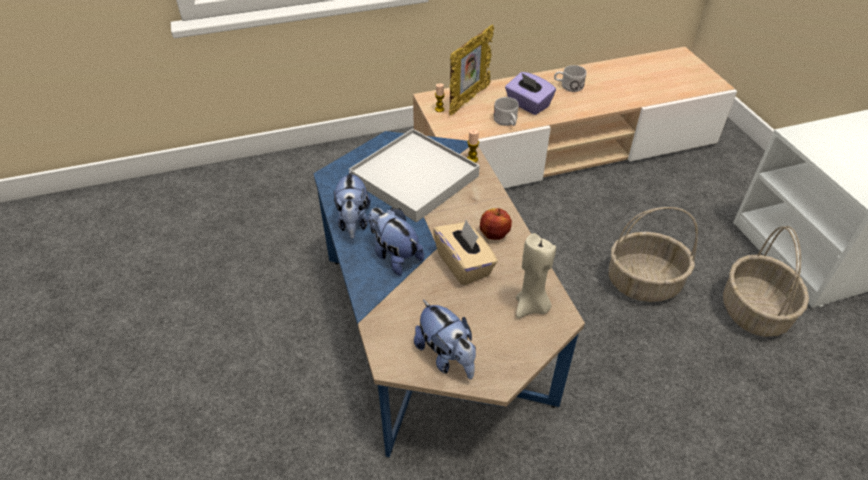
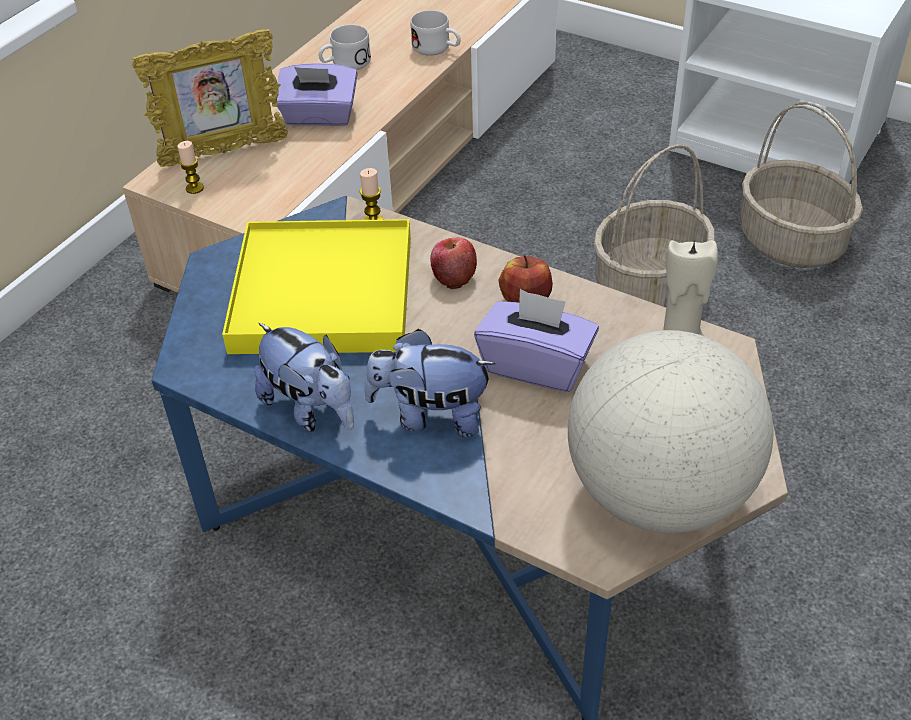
camera: 40 degrees left, 0 degrees up
(414, 178) = (322, 294): white tray -> yellow tray
(446, 357) = (659, 493): plush toy -> globe
(464, 264) = (536, 365): beige tissue box -> purple tissue box
(468, 100) = (224, 152): picture frame -> picture frame turned 75 degrees clockwise
(477, 203) = (453, 276): none -> apple
(507, 122) = (318, 155): white mug -> white mug (437, 48)

